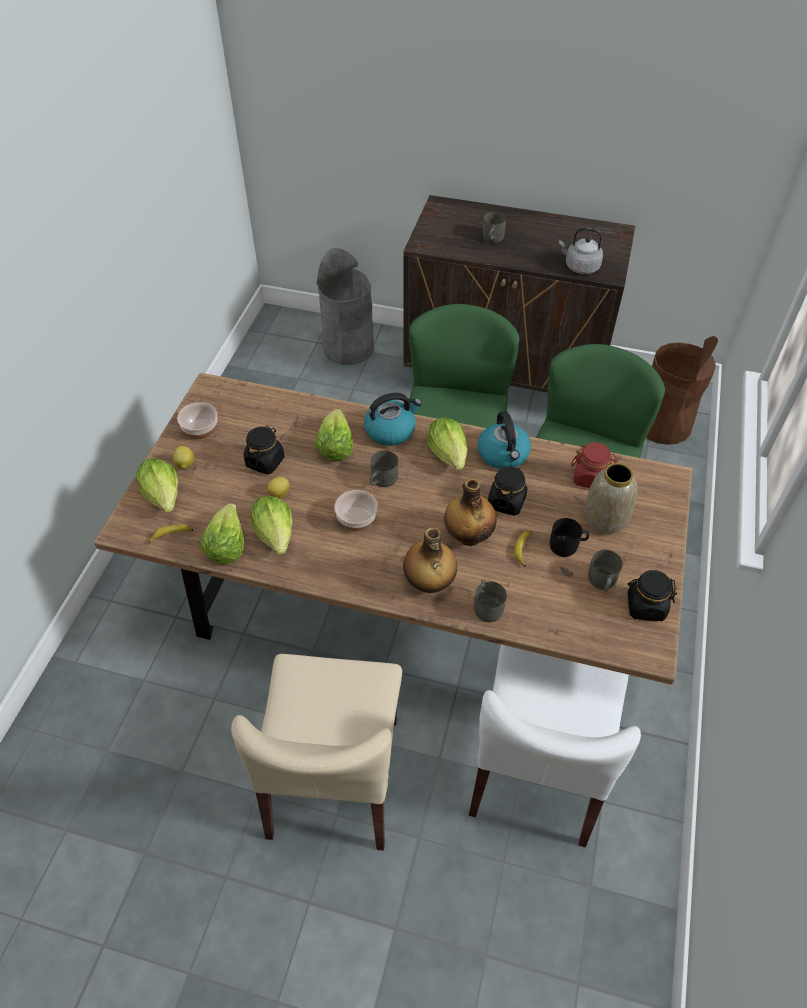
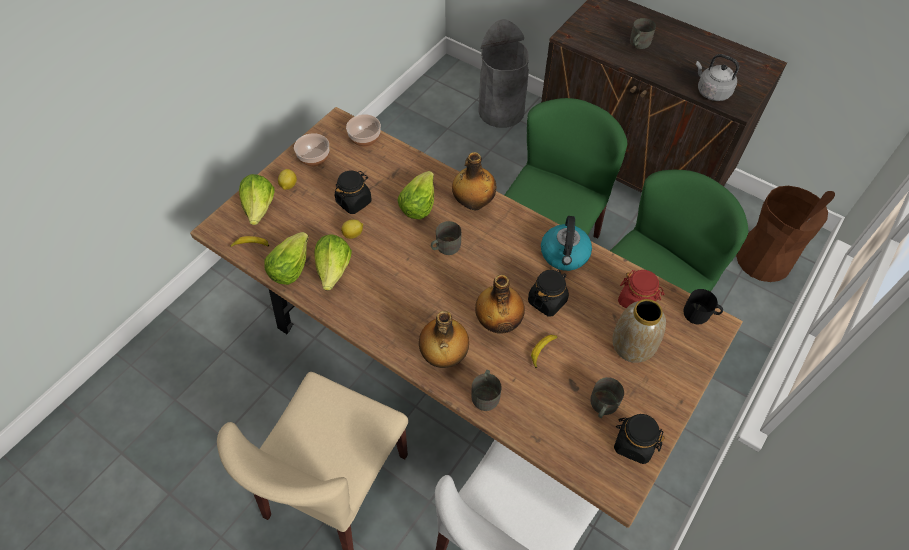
camera: 20 degrees right, 5 degrees up
(357, 519) = (407, 277): bowl -> bowl (365, 138)
(391, 430) = (473, 203): kettle -> bottle
(449, 454) = (515, 240): lettuce -> none
(567, 546) = (585, 361): black mug -> black mug (700, 315)

